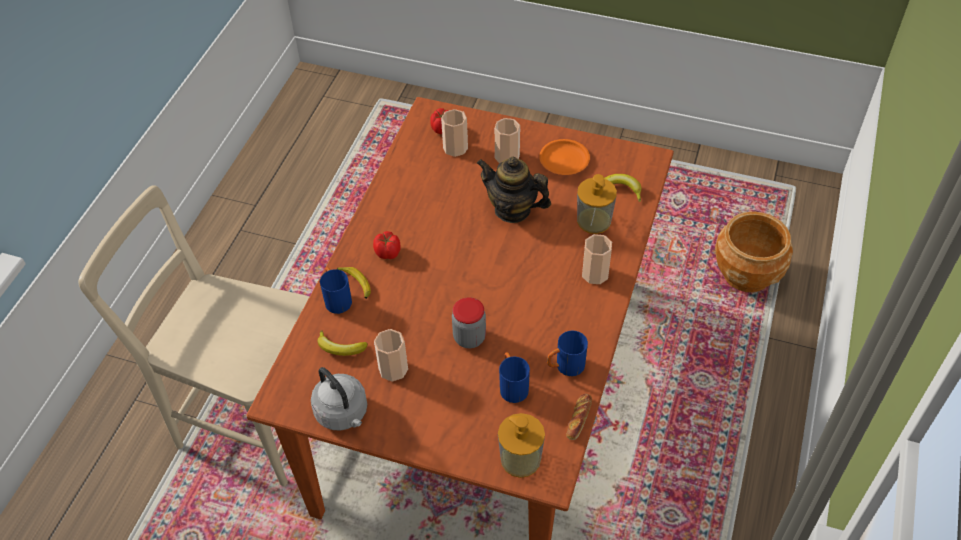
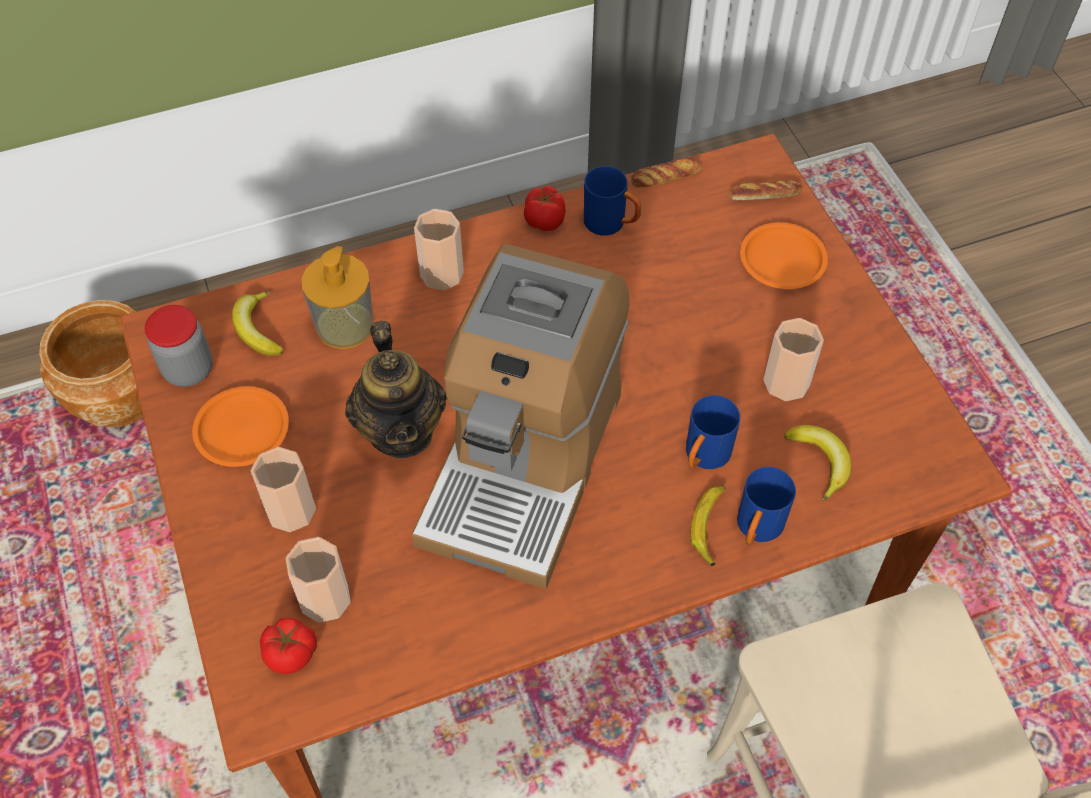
camera: 130 degrees left, 5 degrees up
(343, 414) = (895, 387): grey kettle -> none
(388, 253) = (620, 528): tomato -> tomato (545, 220)
(453, 240) = (523, 463): none -> coffee machine
(467, 429) = (781, 260): none -> orange plate
(469, 337) = (663, 337): jar -> jar (188, 370)
(512, 386) = (686, 255): blue mug -> blue mug (703, 457)
(520, 459) = (764, 195): soap dispenser -> bread

